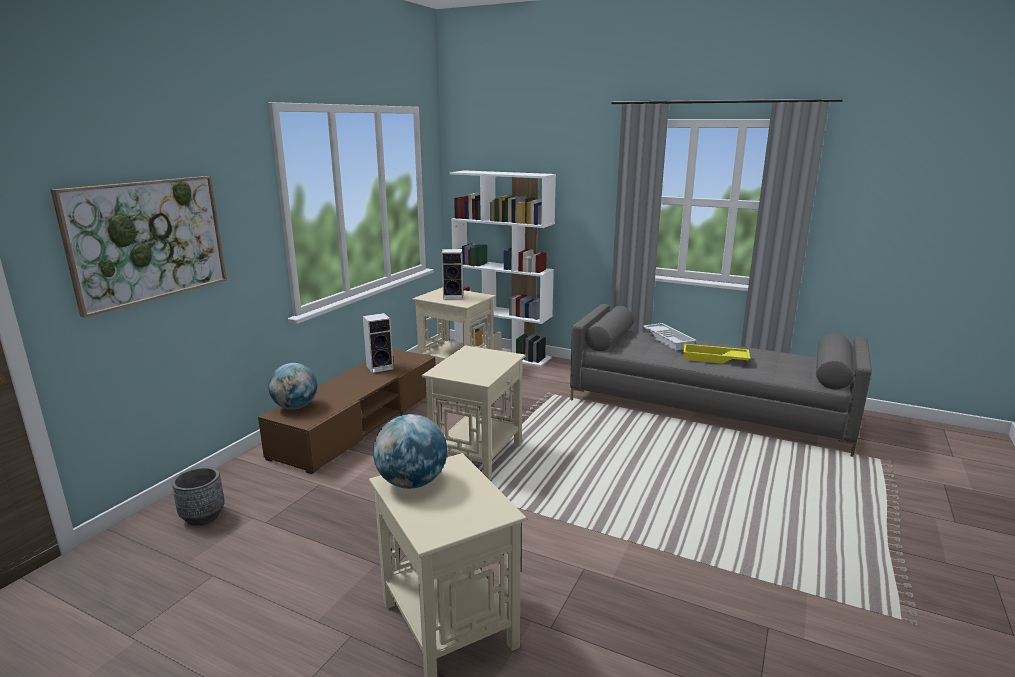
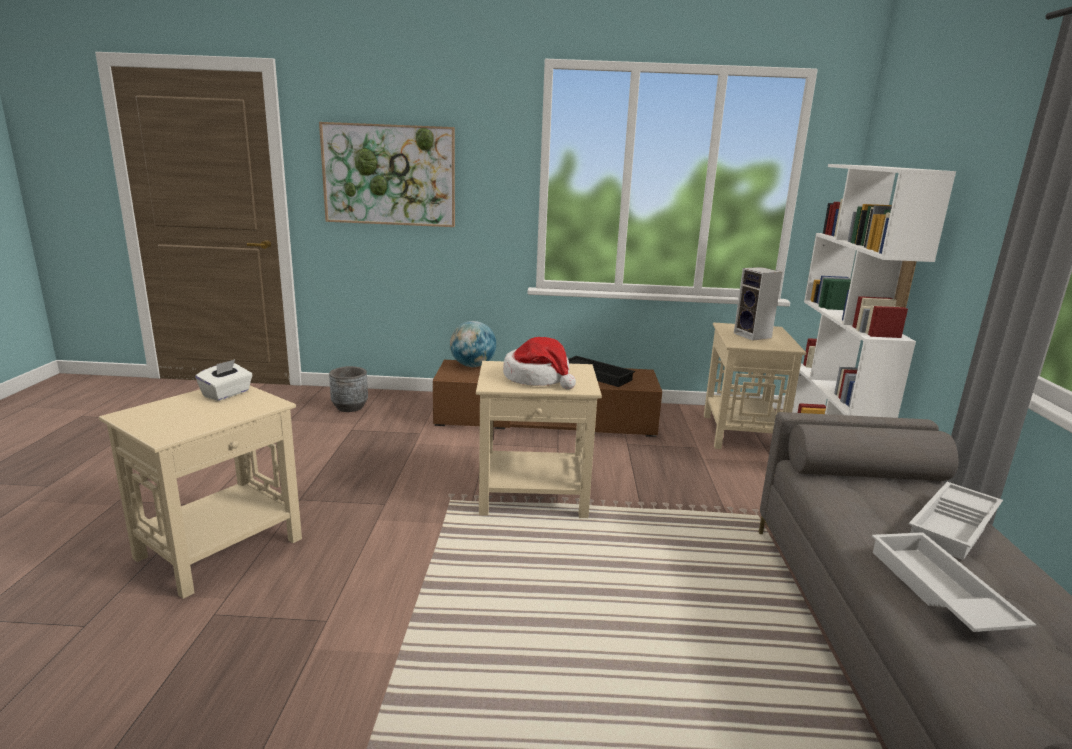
camera: 65 degrees right, 0 degrees up
(380, 367) = (597, 375): speaker -> black tray
(412, 482) = (227, 394): globe -> white tissue box
(480, 364) = (538, 378): none -> hat
(714, 359) = (937, 591): yellow tray -> white tray

